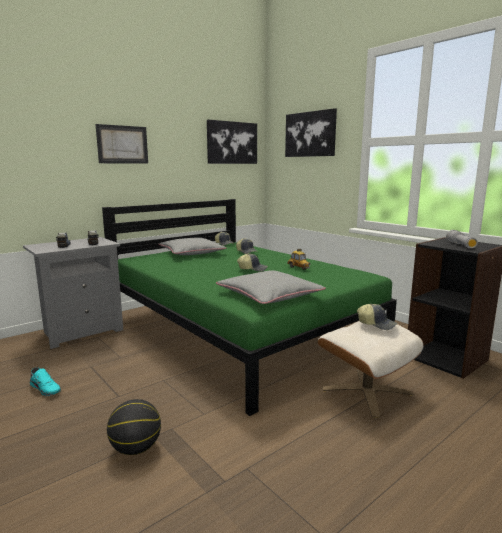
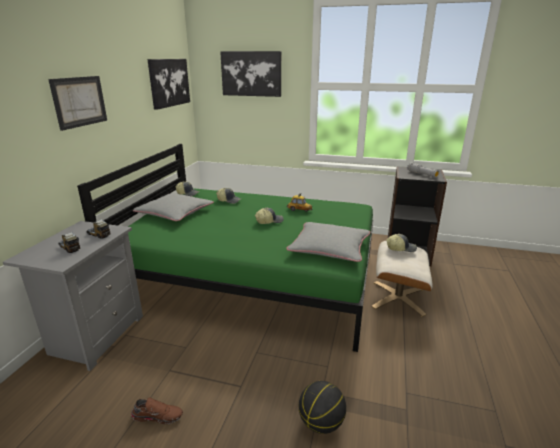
camera: 35 degrees left, 10 degrees up
(46, 388) = (158, 415): turquoise shoe -> brown shoe

